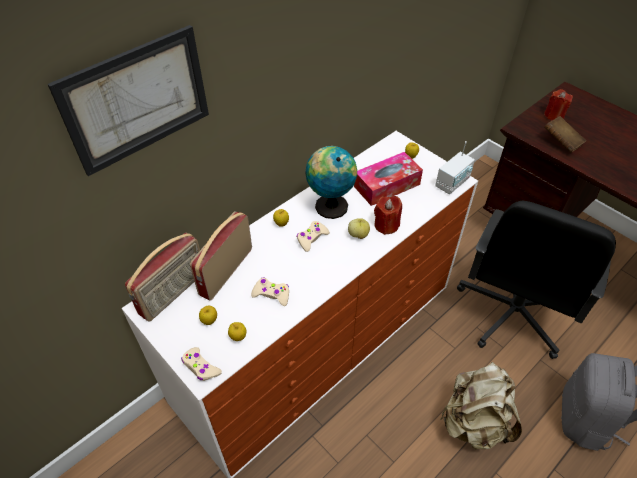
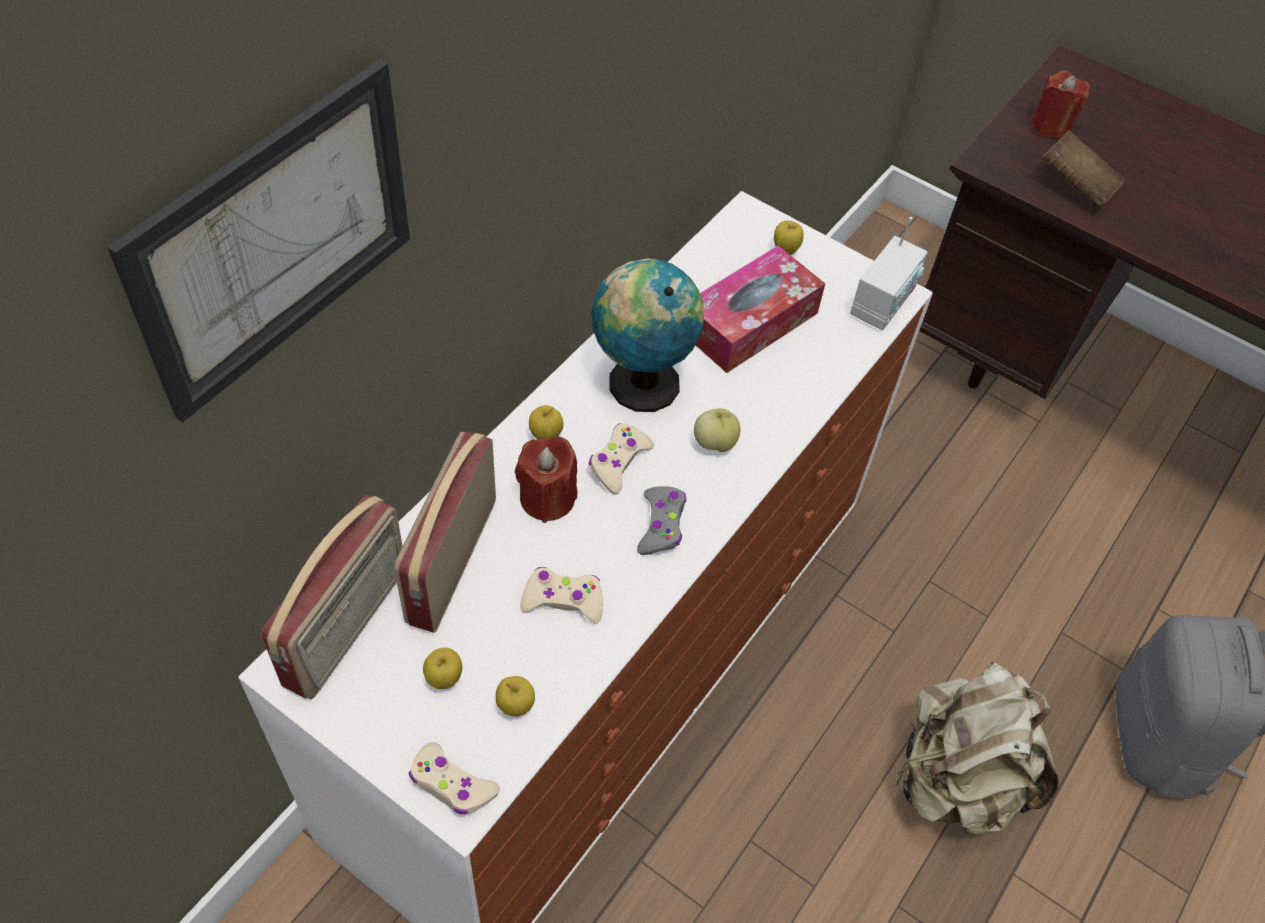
camera: 15 degrees left, 5 degrees up
(325, 267) = (661, 525): none -> grey game controller
(386, 225) = (768, 414): red candle -> red candle (547, 498)
(512, 313) = (993, 541): black office chair -> none

